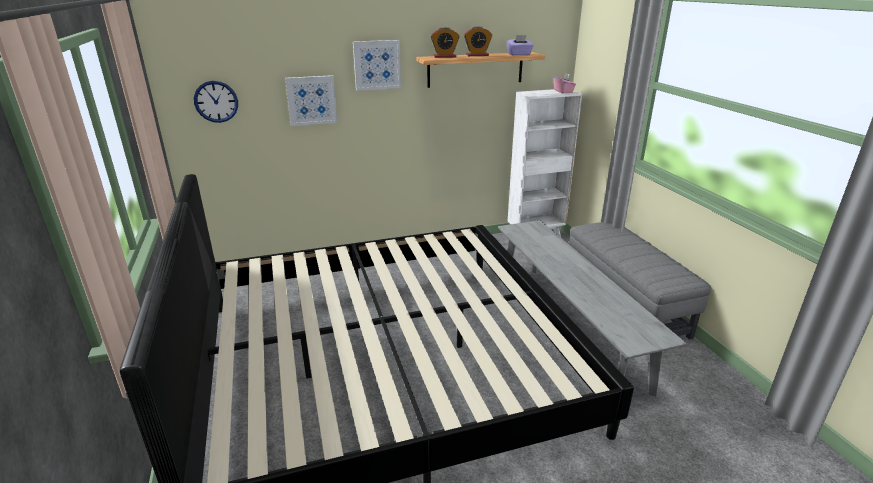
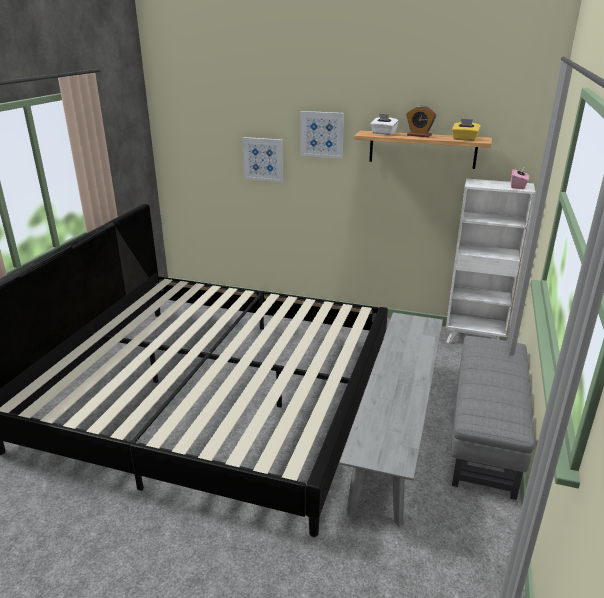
camera: 35 degrees right, 0 degrees up
(216, 101) = (192, 150): wall clock -> none
(444, 57) = (383, 133): alarm clock -> white tissue box
(519, 54) = (464, 139): purple tissue box -> yellow tissue box

